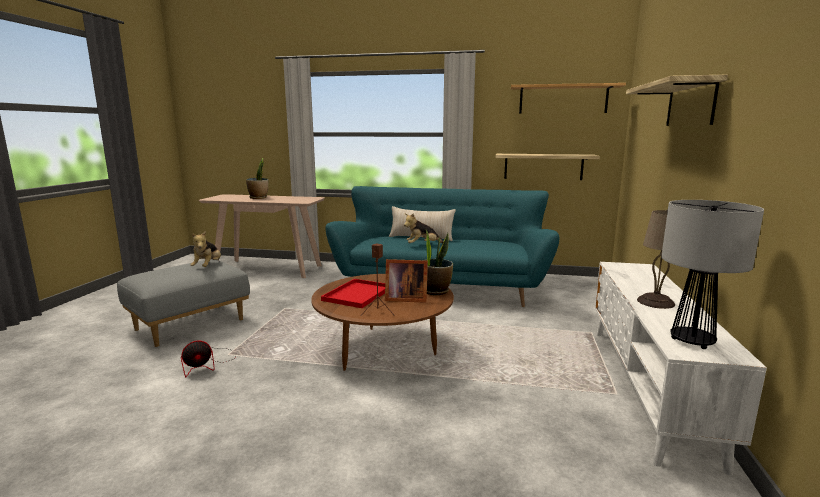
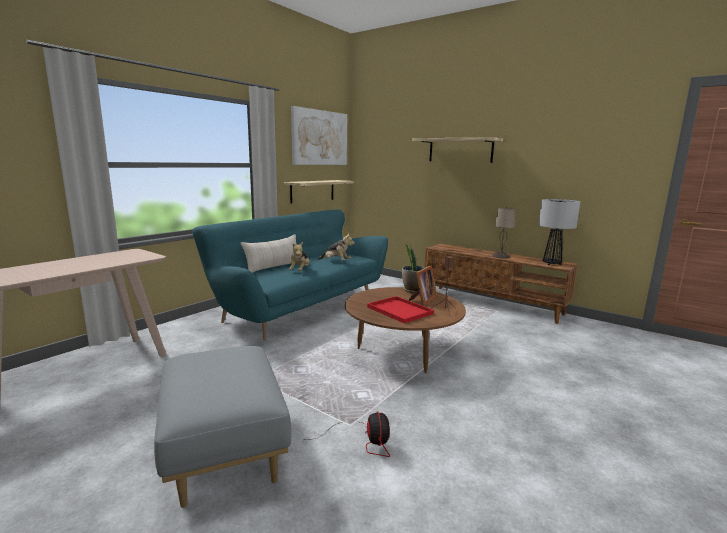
camera: 65 degrees left, 0 degrees up
(208, 266) = (219, 359): plush toy -> plush toy (336, 261)
(258, 198) = (49, 267): potted plant -> none
(563, 99) = (320, 138): shelf -> picture
(648, 387) = (492, 304): white tv stand -> brown tv stand

